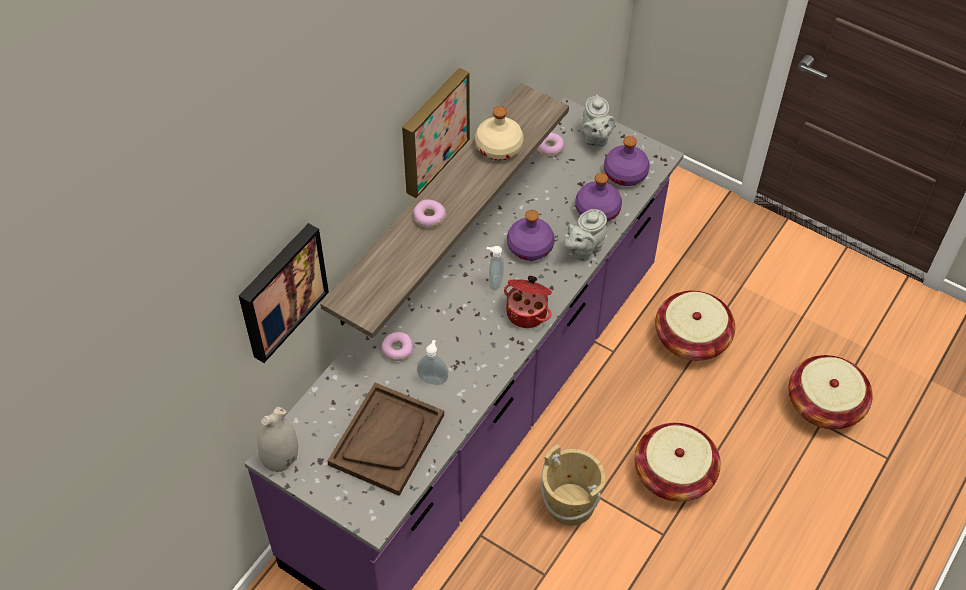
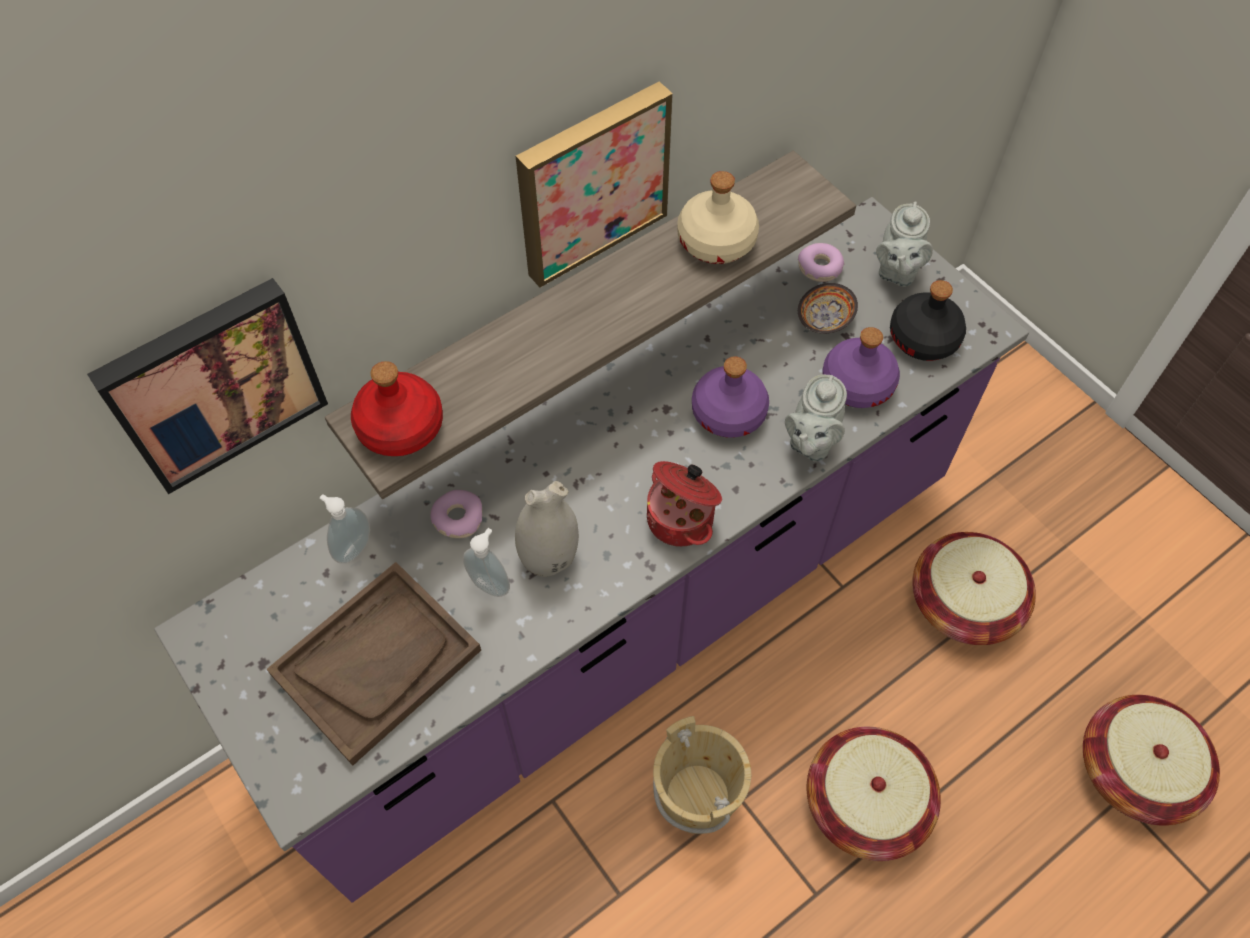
camera: 20 degrees right, 5 degrees up
(280, 457) = (208, 638): white vase -> white vase (549, 555)
(366, 297) = (400, 427): none -> red bottle
(429, 217) = (557, 325): donut -> none
(494, 282) = (650, 454): soap dispenser -> soap dispenser (352, 548)
(563, 178) = (823, 319): none -> bowl
(583, 249) = (810, 442): grey teapot -> grey teapot turned 45 degrees counterclockwise
(625, 173) = (924, 338): purple bottle -> black bottle

